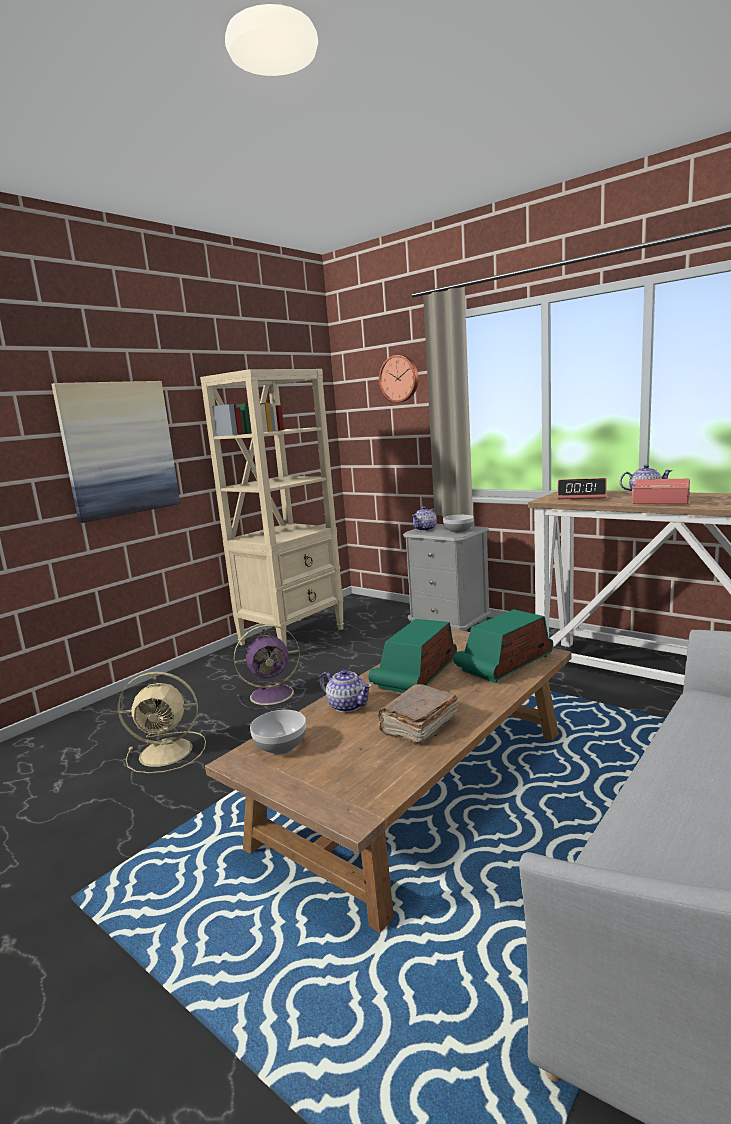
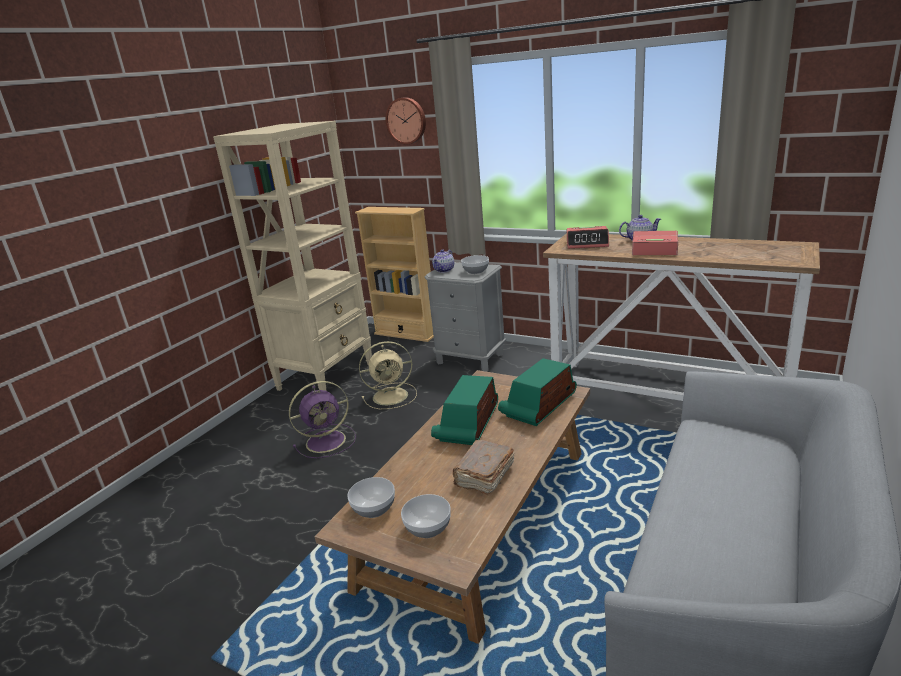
camera: 10 degrees left, 10 degrees up
(119, 449) = (144, 222): picture -> none
(168, 752) = (247, 511): beige fan -> beige fan (392, 396)
(335, 772) = (428, 528): none -> bowl
(347, 705) = (418, 462): teapot -> none
(386, 604) = (406, 333): none -> beige bookcase

